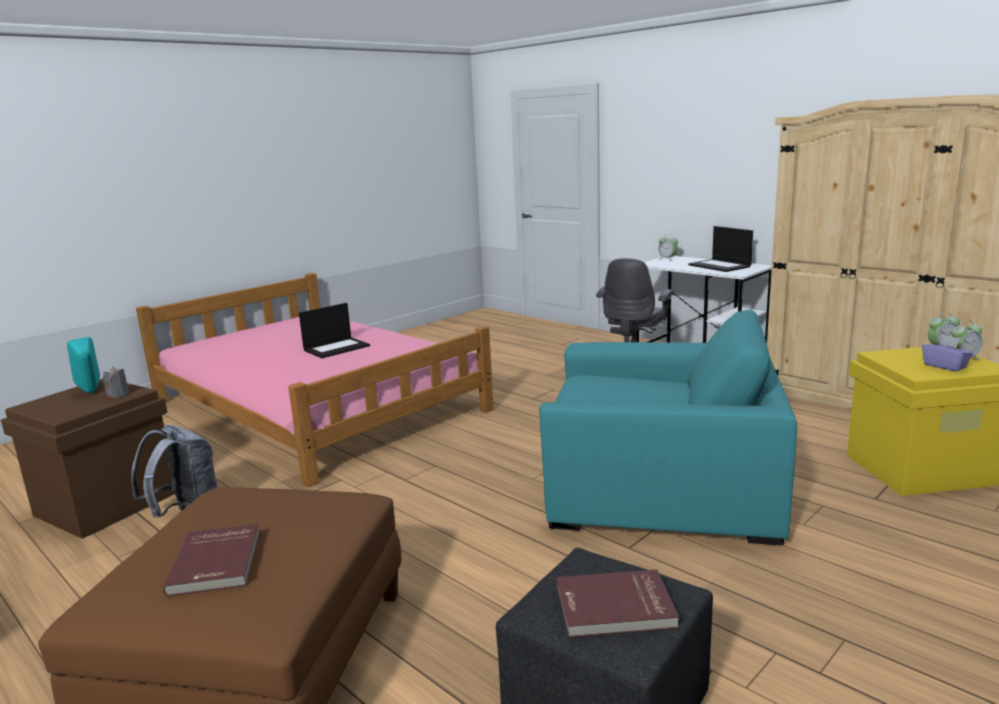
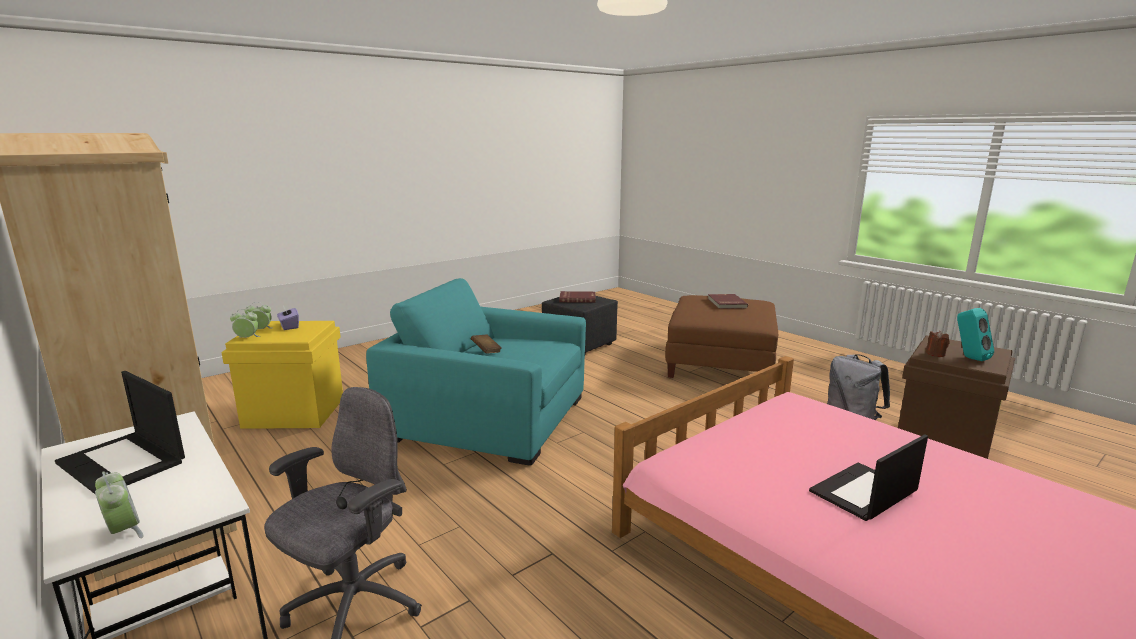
camera: 175 degrees left, 0 degrees up
(118, 394) = (935, 354): grey candle -> brown candle
(660, 396) = (486, 351): none -> brown book
(720, 266) = (123, 462): laptop -> laptop turned 150 degrees clockwise

